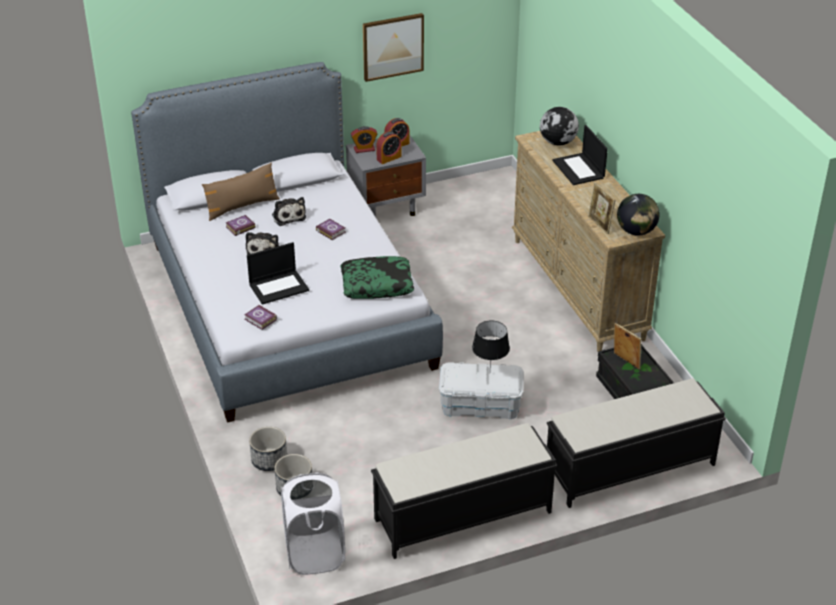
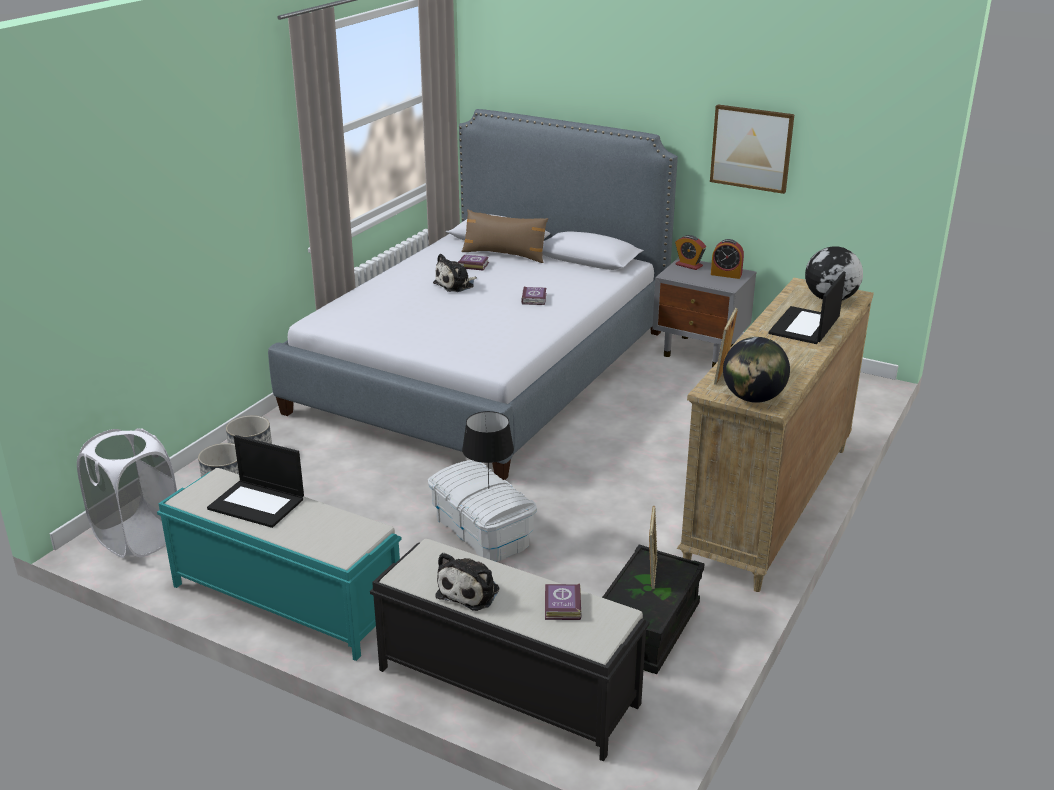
camera: 50 degrees right, 10 degrees down
(260, 320) = (349, 321): book -> book (561, 606)
(279, 287) = (410, 309): laptop -> laptop (258, 503)
(288, 216) = (524, 275): plush toy -> plush toy (470, 591)
(377, 284) = (488, 348): pillow -> none
(389, 158) = (697, 279): alarm clock -> none
(461, 516) = (285, 599): black bench -> turquoise bench

